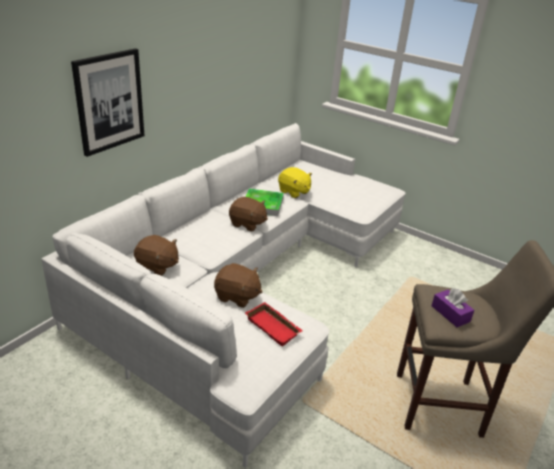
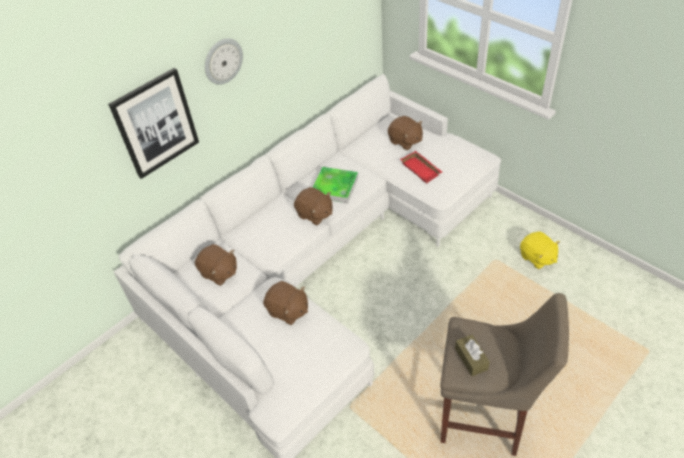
camera: 15 degrees right, 15 degrees up
(175, 60) = (223, 61): none -> wall clock
(274, 327) = (316, 349): red tray -> red tray (422, 169)
(294, 192) = (372, 166): yellow plush toy -> yellow plush toy (537, 257)
(319, 177) = (405, 141): none -> brown plush toy
(450, 314) = (471, 359): purple tissue box -> brown tissue box

